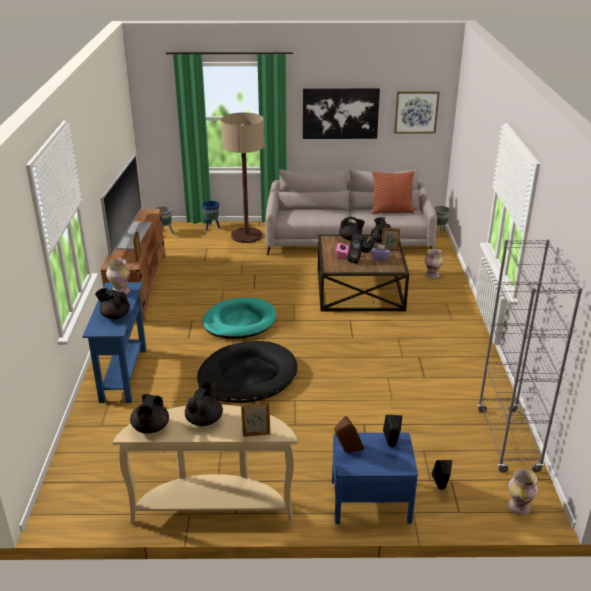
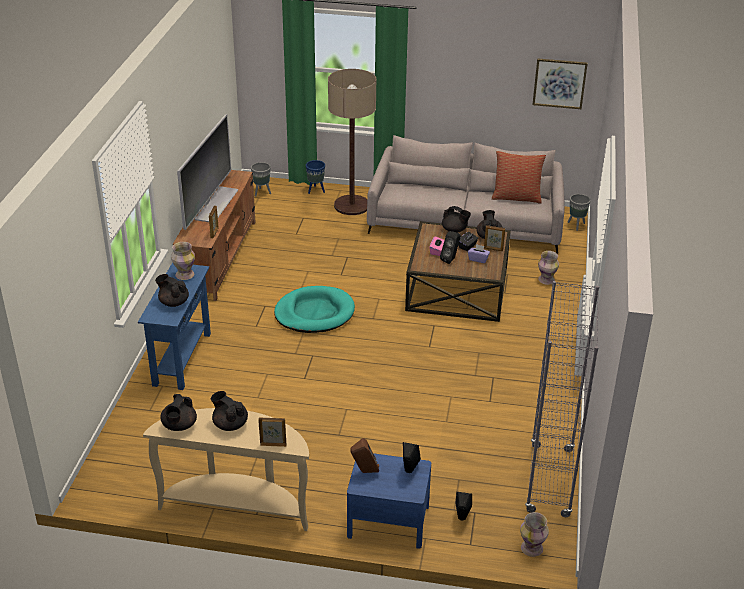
camera: 10 degrees right, 5 degrees up
(204, 420) = (230, 424): black teapot -> black teapot turned 75 degrees counterclockwise
(247, 376) = (306, 376): black dog bed -> none
(340, 113) = (470, 77): picture -> none

